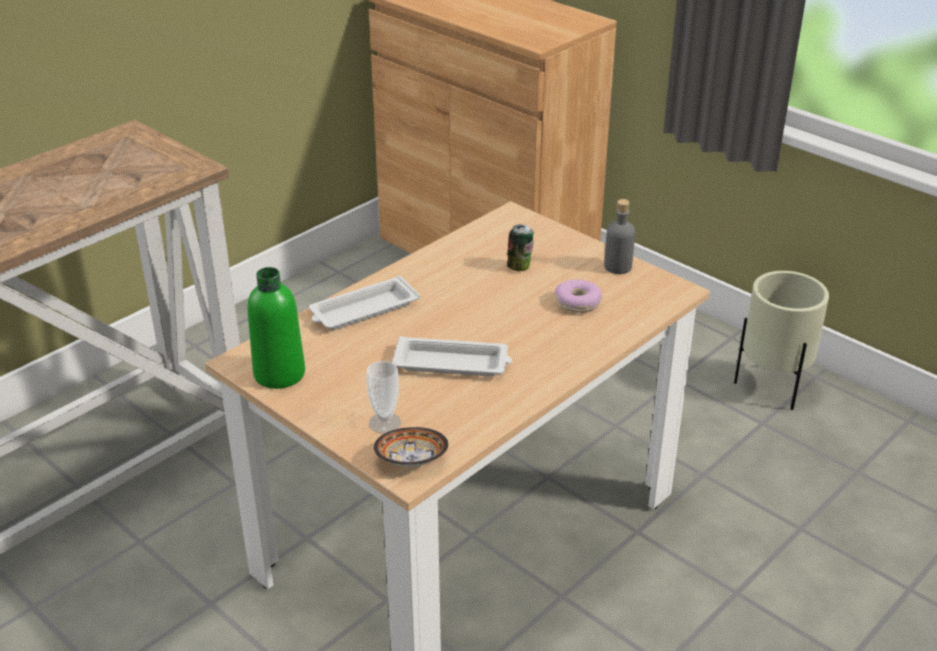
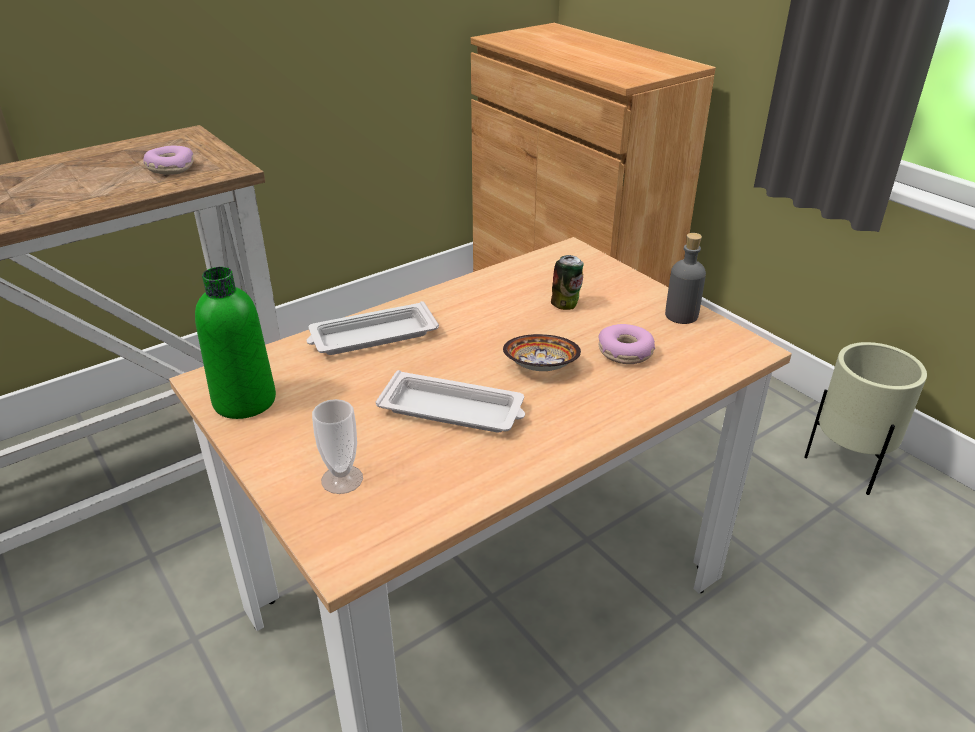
camera: 10 degrees right, 0 degrees up
(138, 171) = (170, 168): none -> donut
(411, 461) = (356, 538): bowl -> bowl (541, 367)

